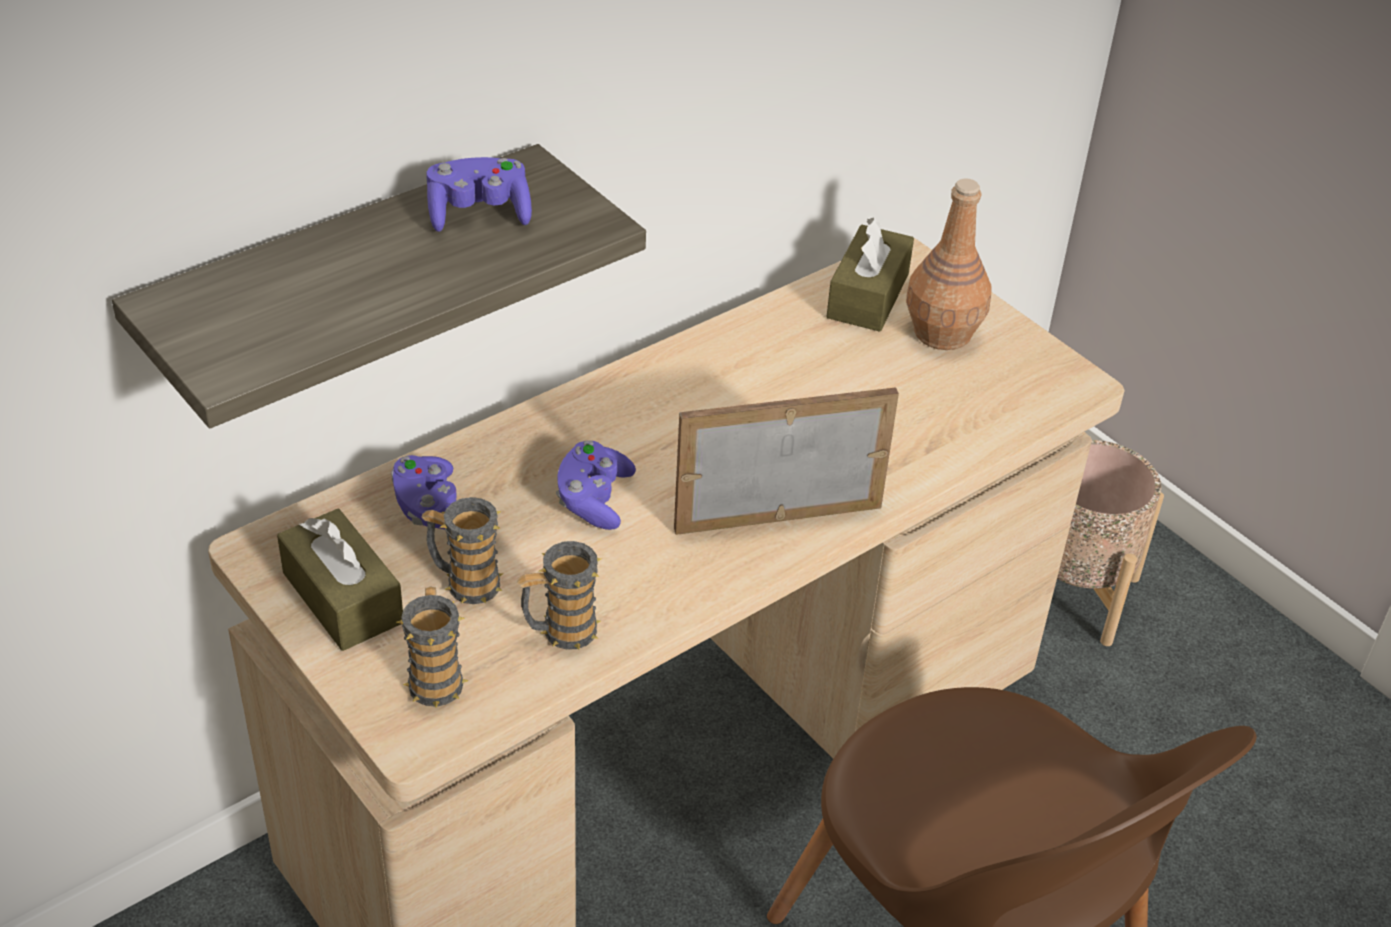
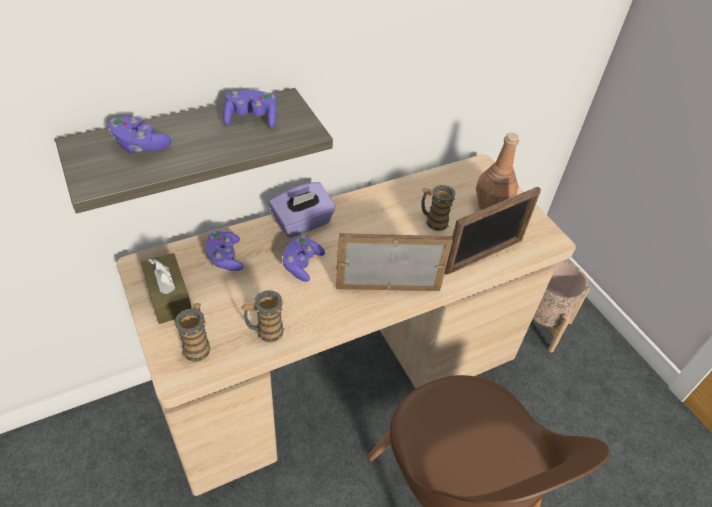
camera: 10 degrees right, 5 degrees up
(285, 290) = (140, 145): none -> purple game controller
(464, 582) = (228, 297): mug -> mug (433, 221)
(570, 421) = (303, 223): none -> purple tissue box
(868, 295) = (460, 181): brown tissue box -> none
(951, 431) = (484, 256): none -> picture frame

